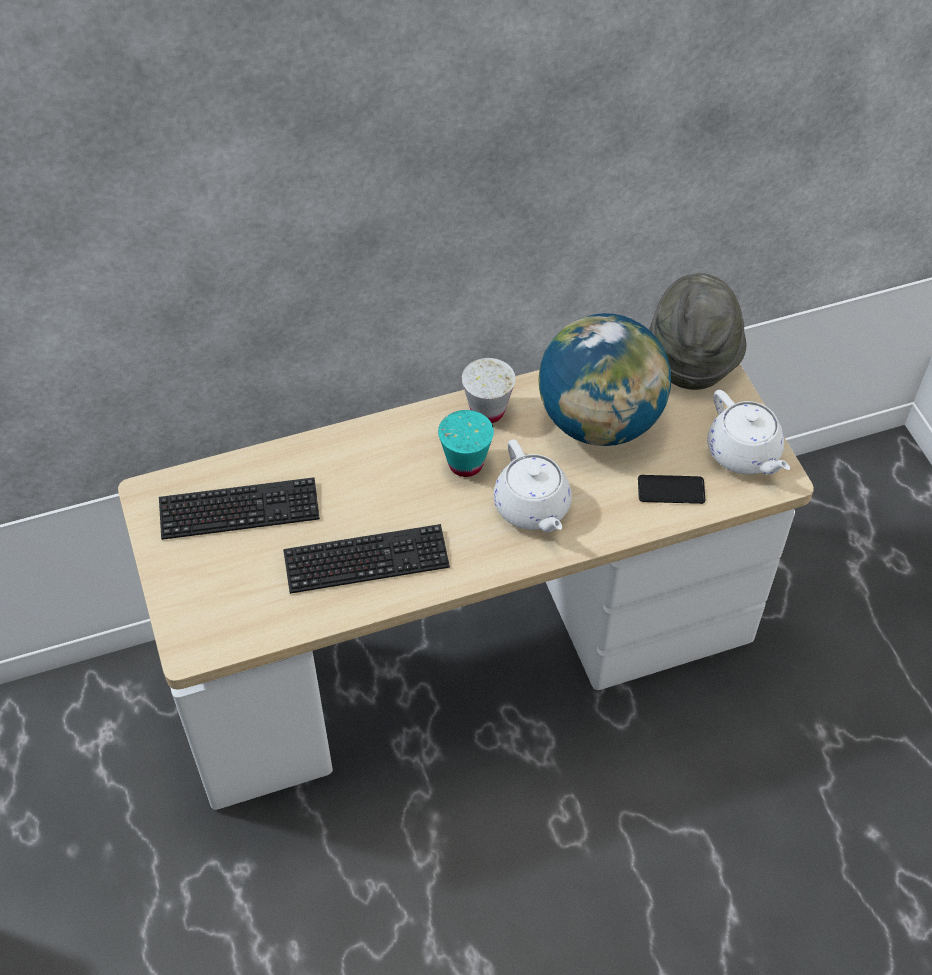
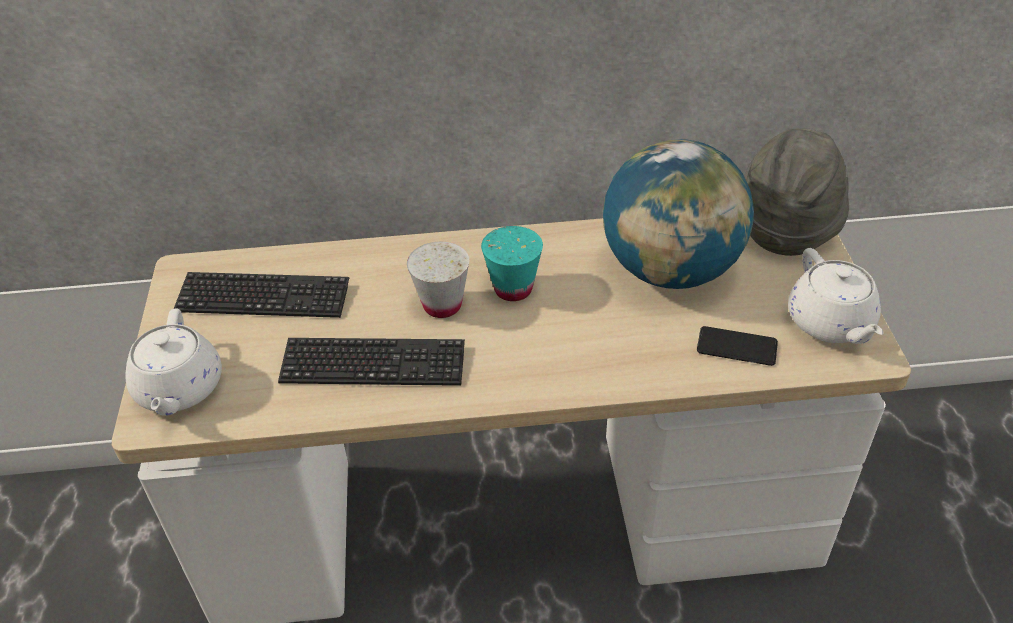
camera: 15 degrees right, 10 degrees down
(487, 411) = (552, 245): white cup -> white cup (442, 305)
(532, 507) = (573, 341): white teapot -> white teapot (179, 389)

